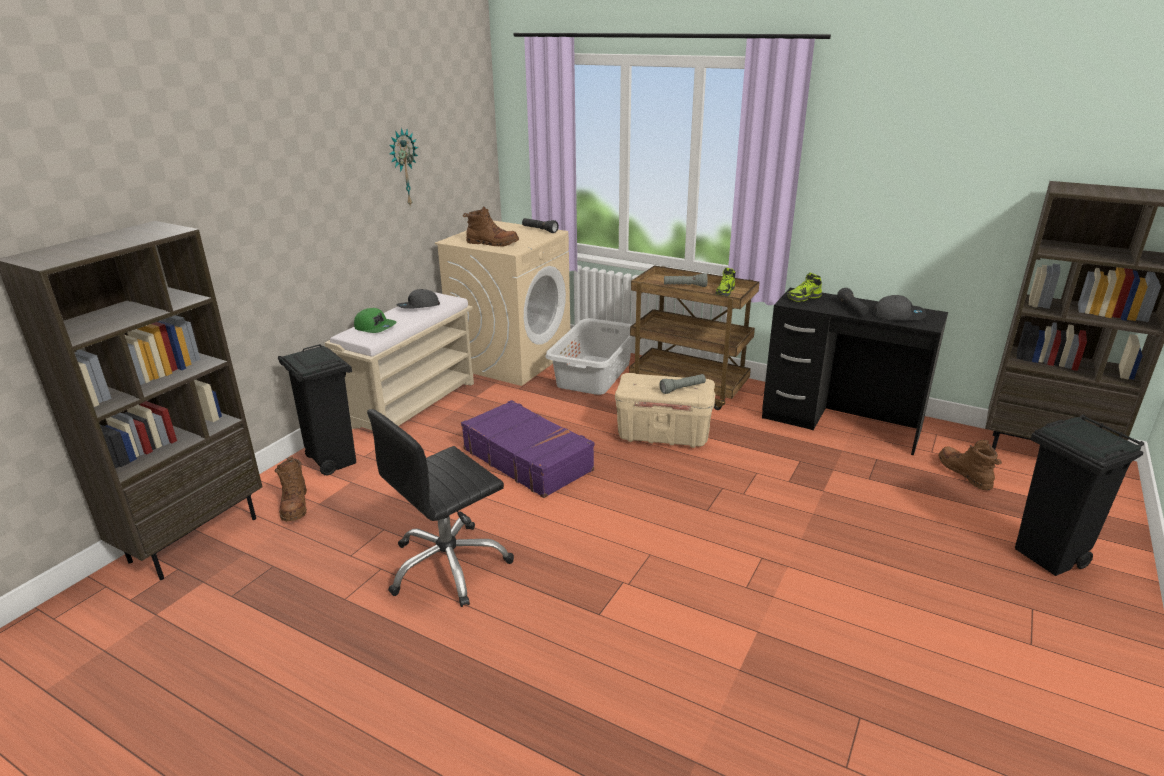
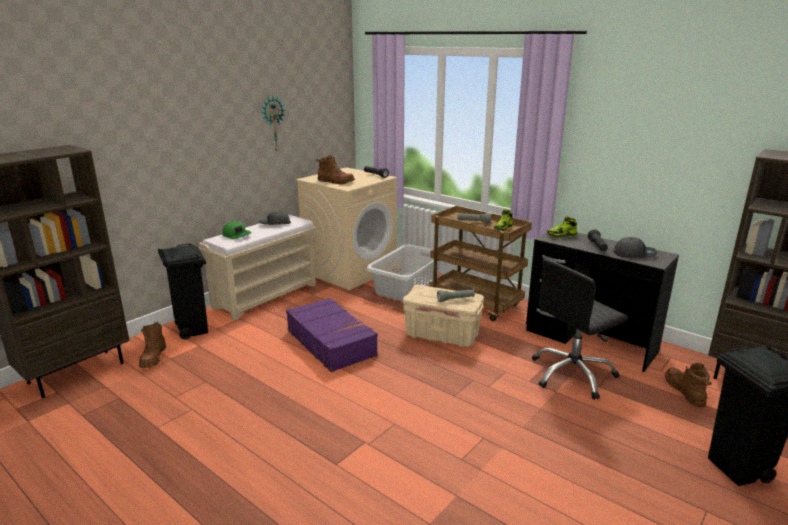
camera: 10 degrees right, 5 degrees down
(448, 566) = (240, 413): black office chair -> black office chair (572, 374)

